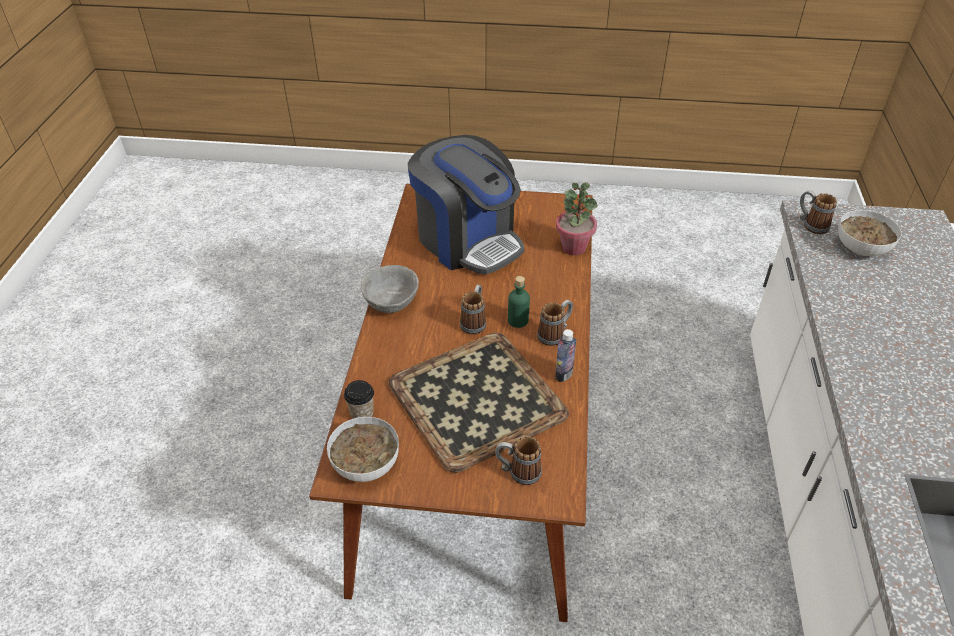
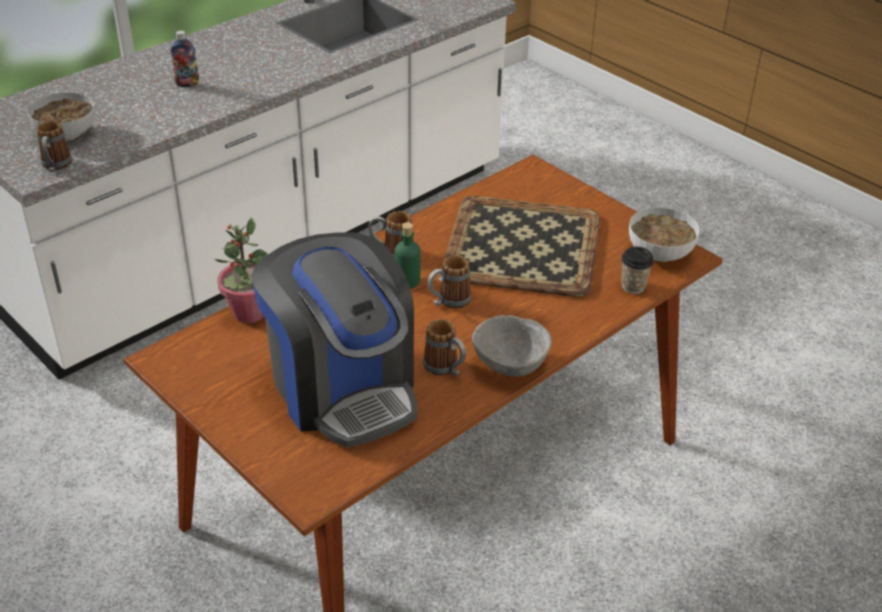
camera: 140 degrees left, 5 degrees down
(467, 240) = (342, 387): coffee machine -> coffee machine turned 150 degrees clockwise
(518, 472) = (546, 193): mug -> mug (445, 369)
(563, 374) = (429, 225): bottle -> bottle (187, 84)

